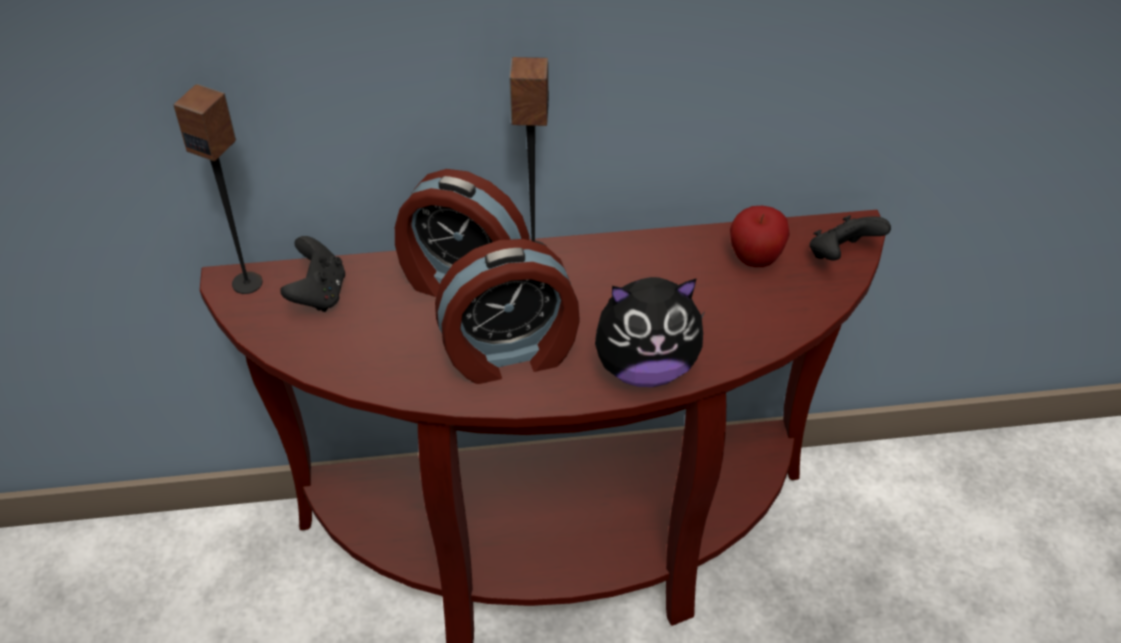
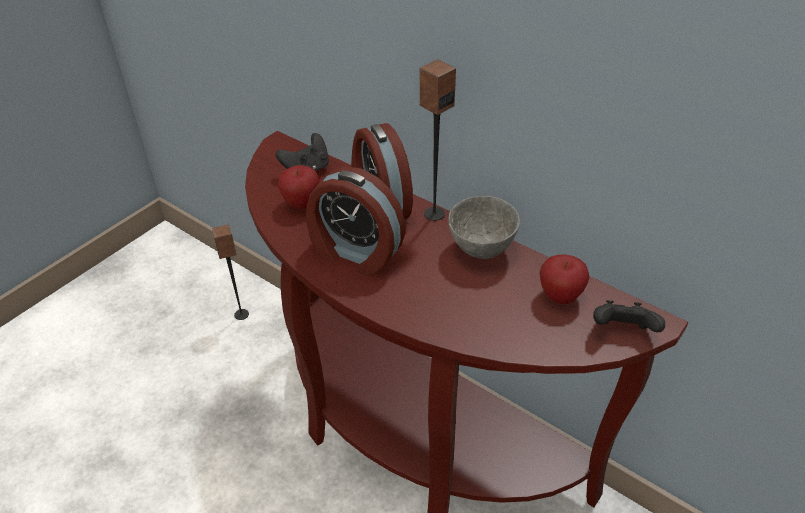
camera: 45 degrees right, 5 degrees down
(247, 282) = (285, 147): speaker -> speaker (242, 314)
(370, 338) = (301, 204): none -> apple
(631, 259) = (482, 250): none -> grey bowl
(645, 367) = (414, 309): plush toy -> none

